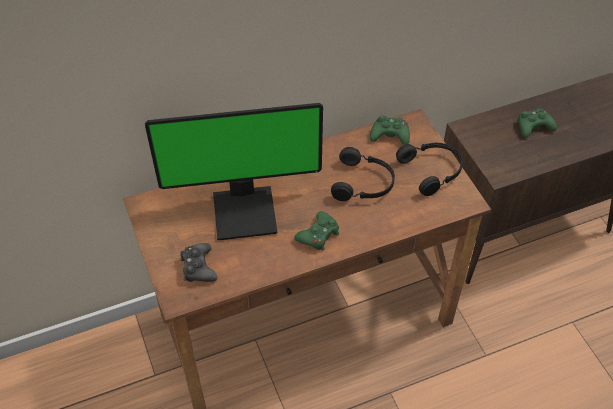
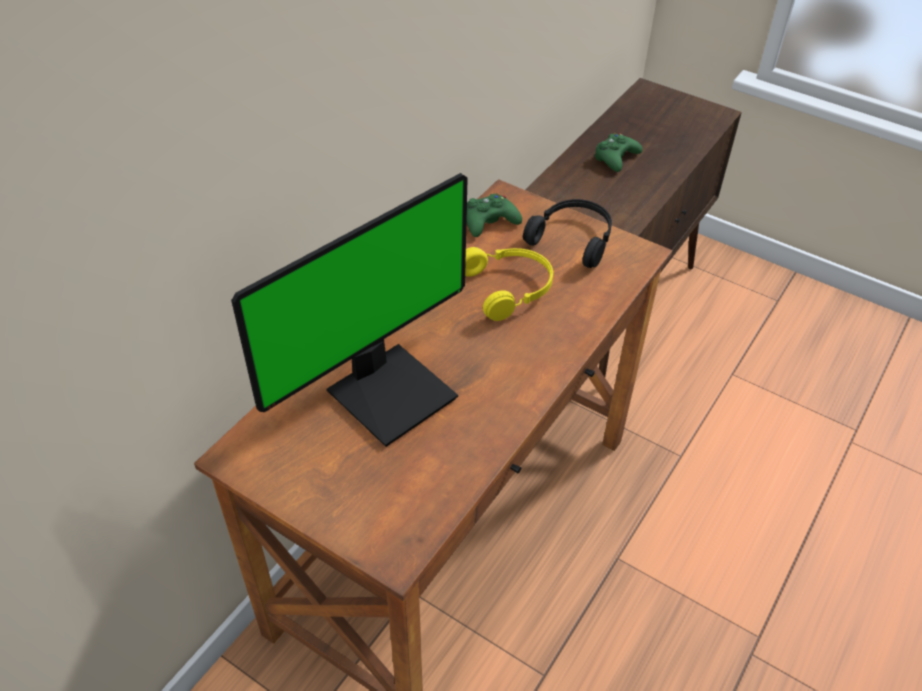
camera: 35 degrees left, 5 degrees down
(198, 267) = (388, 497): black game controller -> none
(318, 235) = (510, 373): green game controller -> none
(363, 183) = (509, 288): black headphones -> yellow headphones

